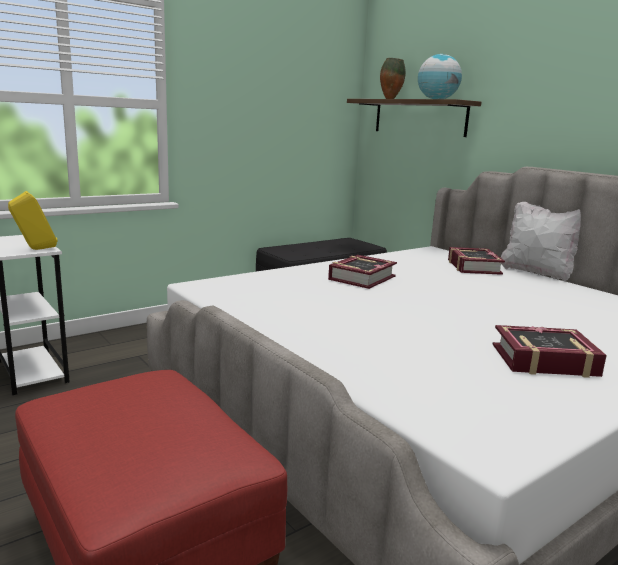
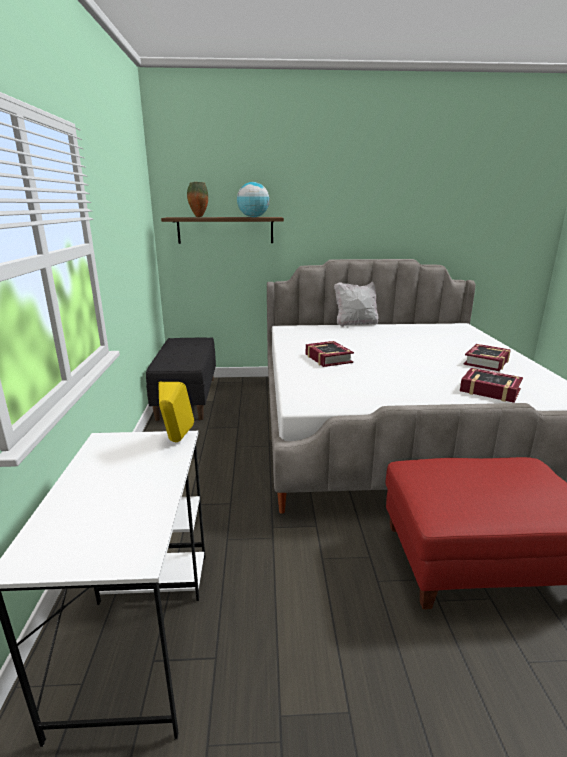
camera: 55 degrees left, 5 degrees up
(473, 267) = (331, 331): book -> book (490, 390)

